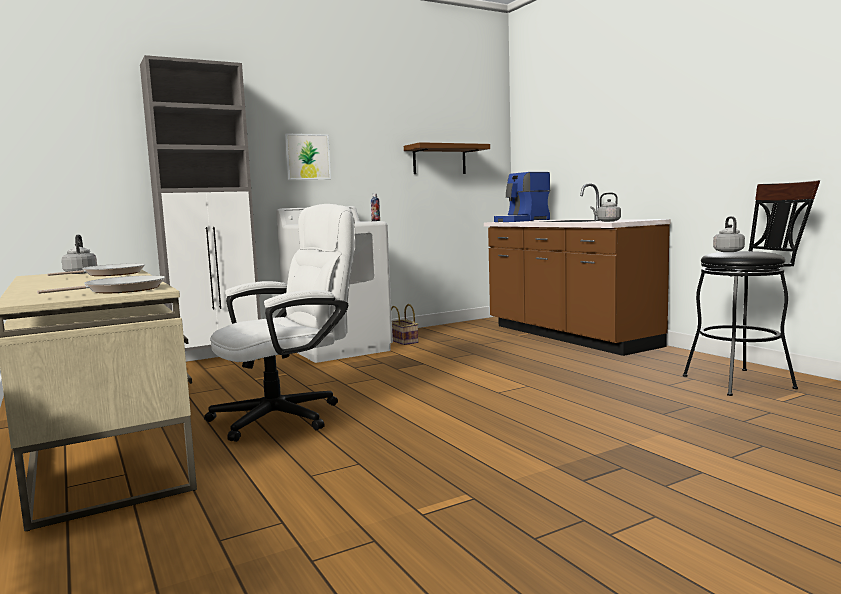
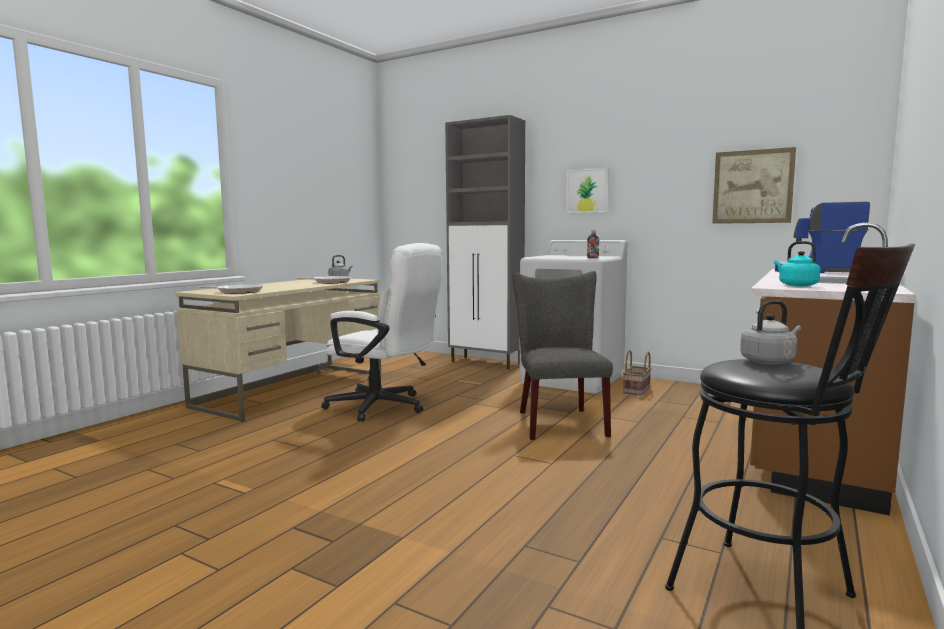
camera: 60 degrees right, 0 degrees up
(439, 160) = (752, 187): brown shelf -> picture
(440, 370) = (558, 421): none -> grey chair
(607, 221) = (796, 285): grey kettle -> turquoise kettle

